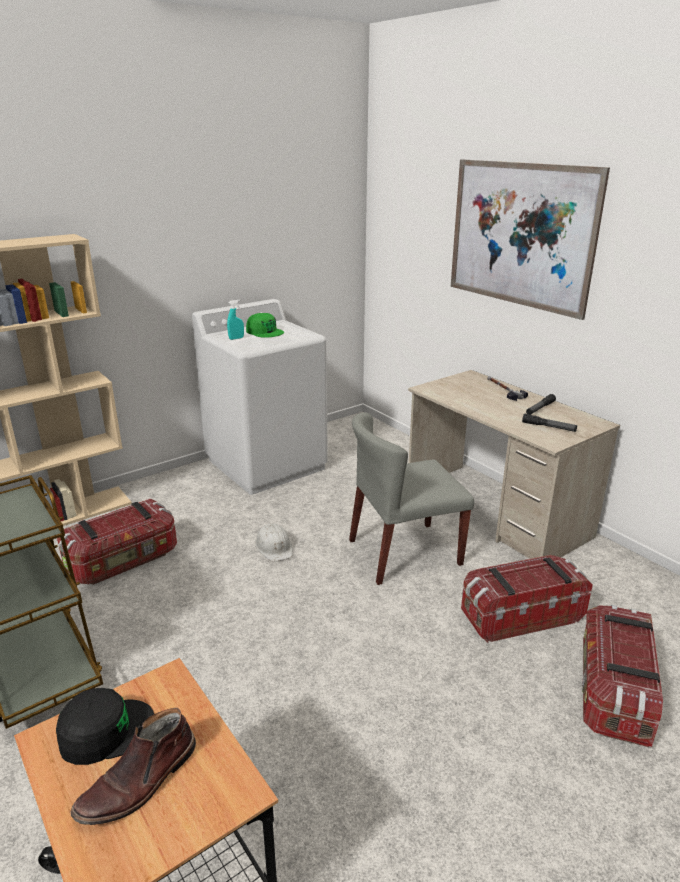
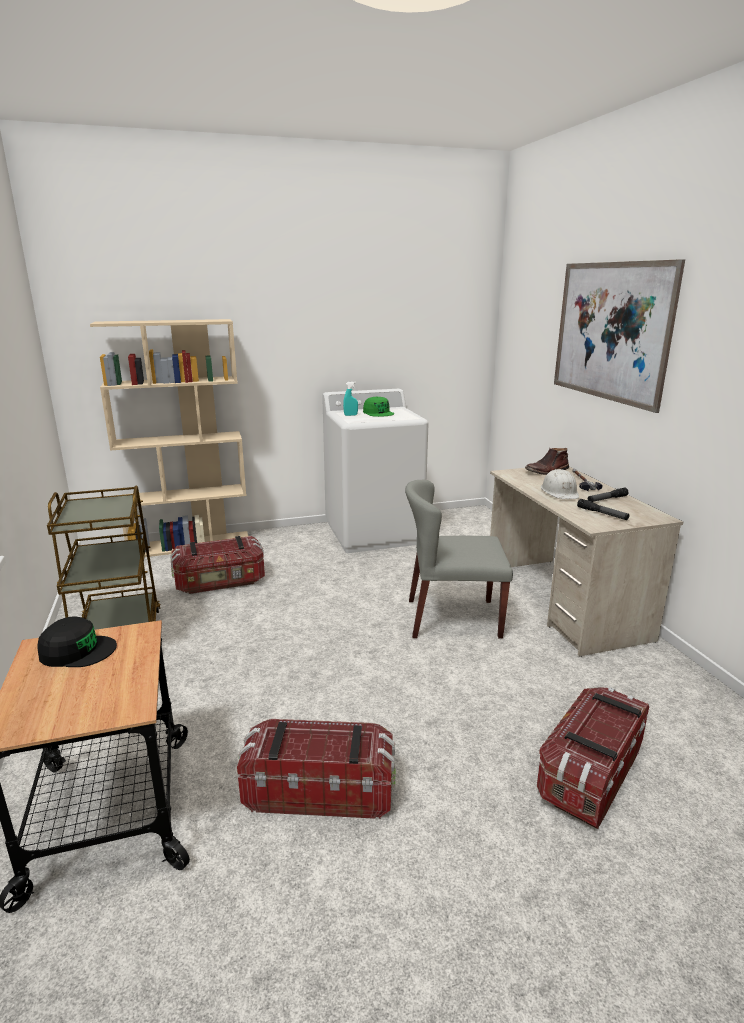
camera: 20 degrees right, 5 degrees down
(139, 782) = (74, 685): brown boot -> brown boot (547, 471)
(274, 547) = (342, 594): white hard hat -> white hard hat (560, 492)
(520, 616) = (533, 690): storage box -> storage box (319, 790)

